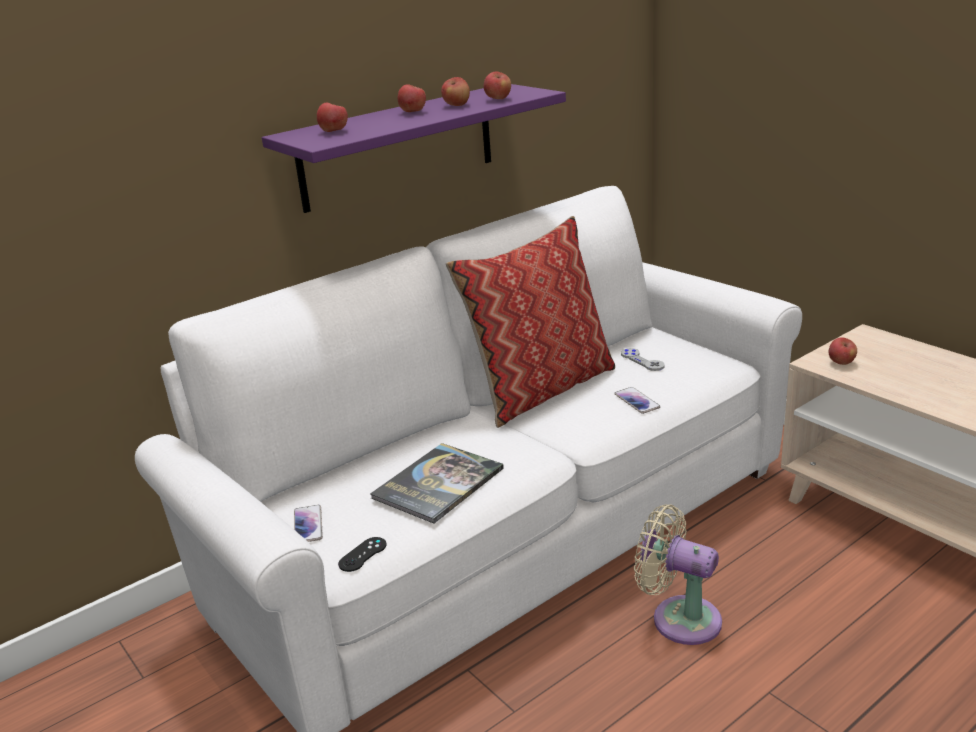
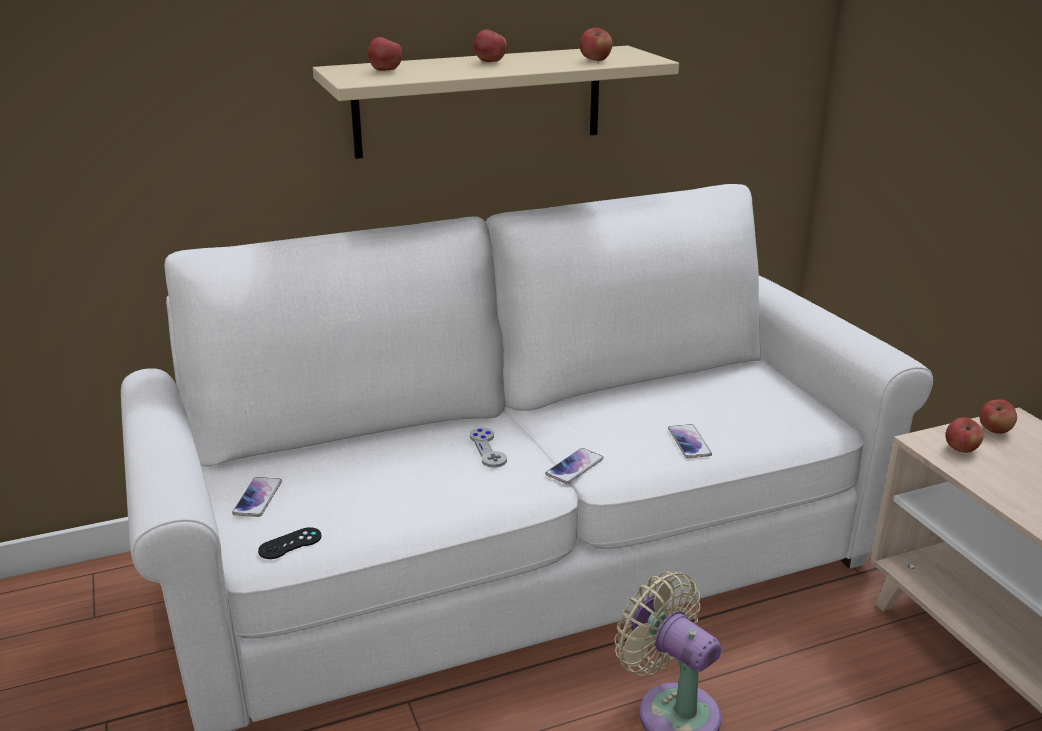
camera: 15 degrees right, 0 degrees up
(398, 147) = (479, 101): purple shelf -> beige shelf
(438, 484) = (413, 485): book -> none
(457, 105) = (544, 61): apple -> apple (994, 430)
(540, 388) = (590, 404): pillow -> none
(560, 440) = (574, 467): none -> phone
(642, 361) = (724, 397): grey game controller -> grey game controller (487, 449)

